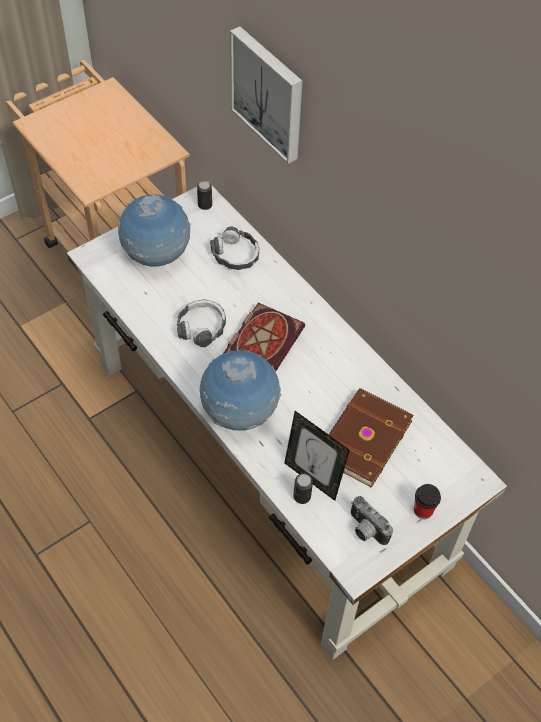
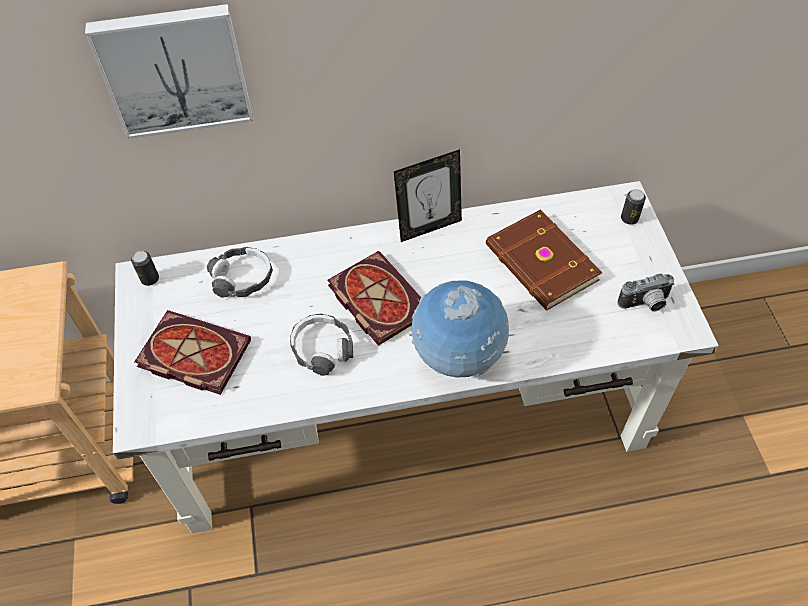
camera: 60 degrees left, 0 degrees up
(157, 257) = (191, 355): globe -> book
(302, 496) = (586, 341): can -> can (629, 218)
(312, 478) = (567, 323): picture frame -> picture frame (429, 227)
(423, 510) = (641, 251): cup -> none

